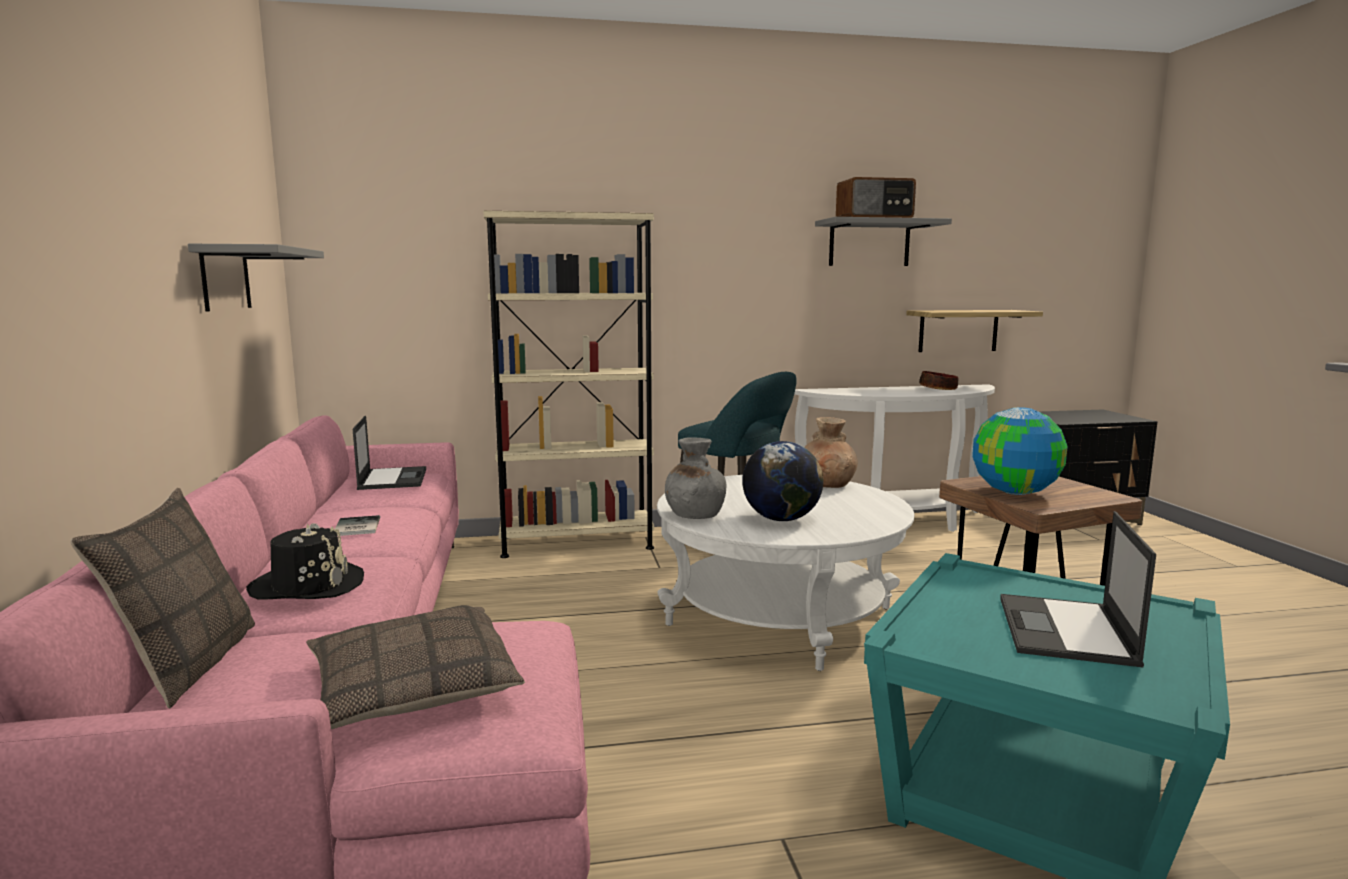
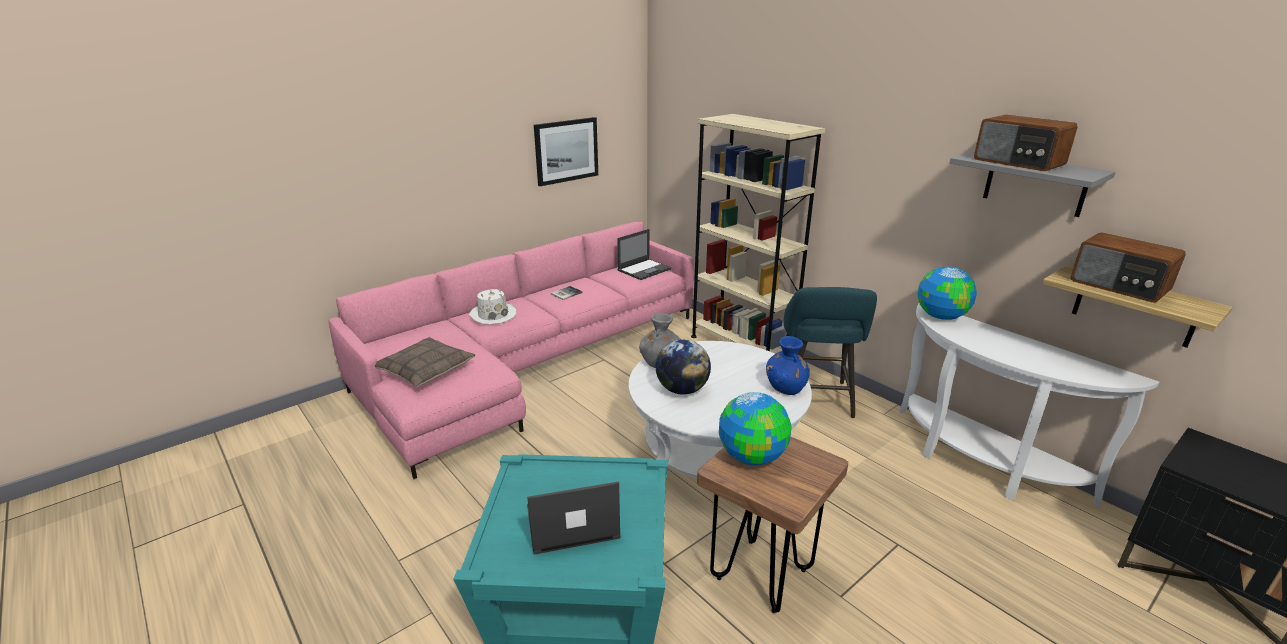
camera: 60 degrees right, 15 degrees up
(187, 665) = (425, 327): pillow -> none
(225, 278) = (566, 151): grey shelf -> picture
(308, 586) = (493, 315): black hat -> white hat
(827, 485) = (786, 388): brown vase -> blue vase
(830, 390) = (940, 316): none -> globe
(938, 389) = (1053, 360): bowl -> none
(961, 310) = (1119, 286): none -> radio

